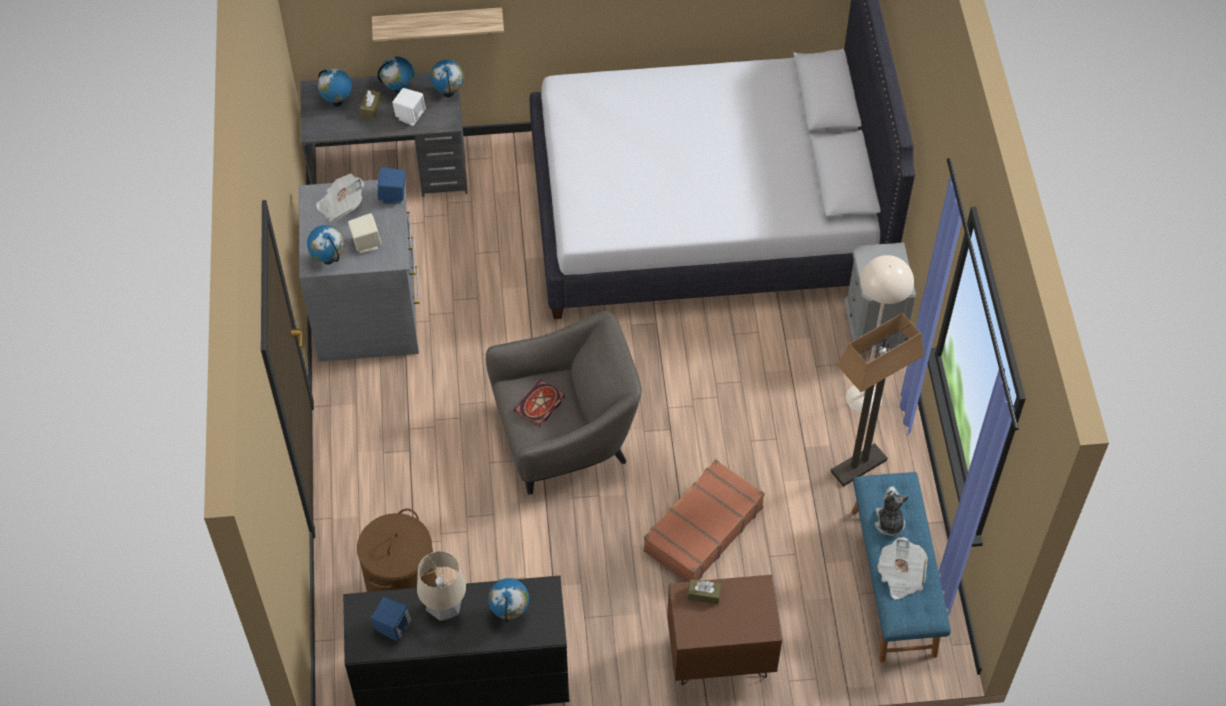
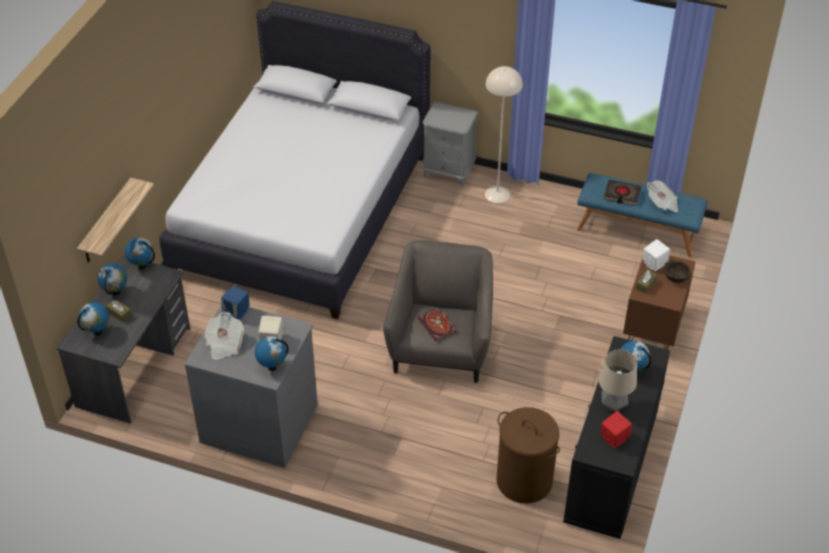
camera: 65 degrees left, 10 degrees down
(393, 627) = (614, 438): blue speaker -> red speaker
(410, 116) = (146, 294): white speaker -> white speaker (654, 264)
(702, 529) = (554, 303): brown suitcase -> none
(737, 626) = (676, 277): none -> brown bowl
(858, 466) = (546, 215): floor lamp -> none
(889, 522) = (622, 194): plush toy -> black book

